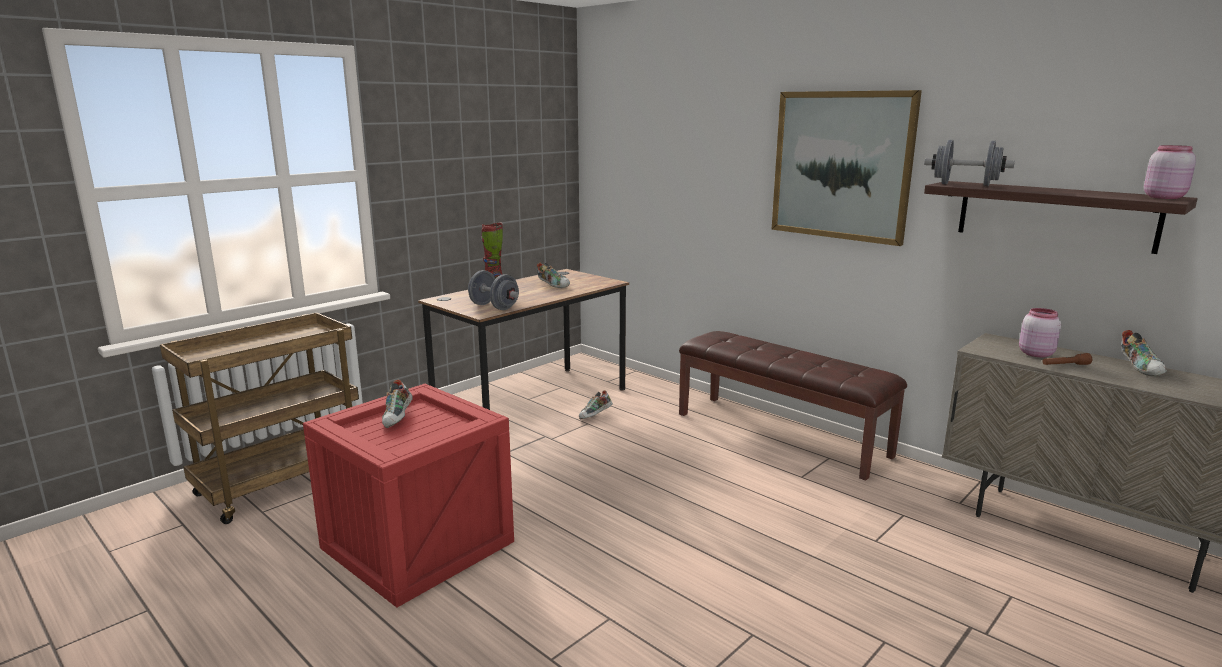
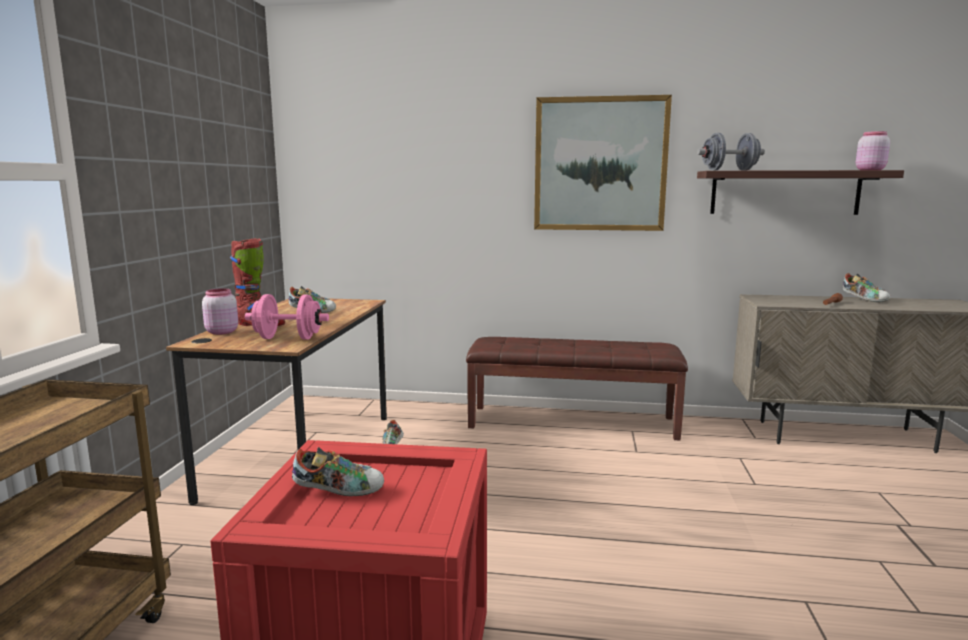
camera: 35 degrees left, 5 degrees down
(398, 418) = (339, 491): shoe -> shoe turned 60 degrees counterclockwise
(494, 307) = (288, 338): grey dumbbell -> pink dumbbell
(1035, 353) = (798, 300): pink jar -> pink jar (221, 332)

